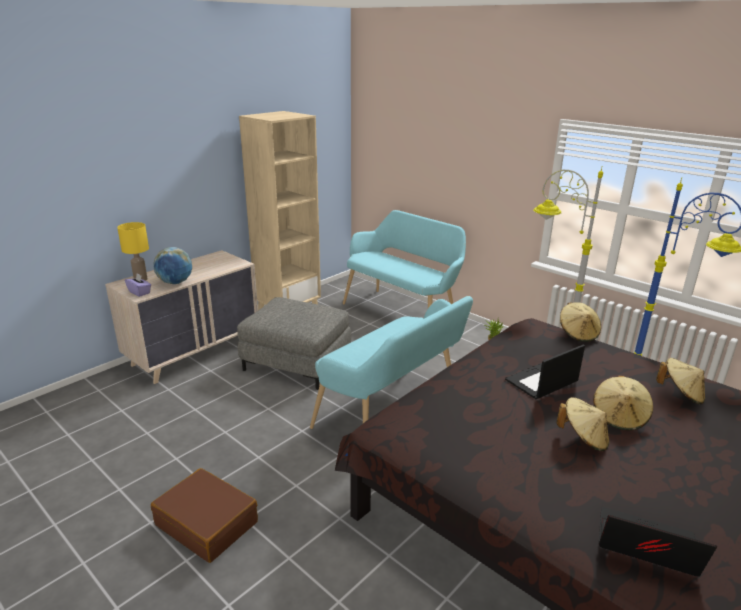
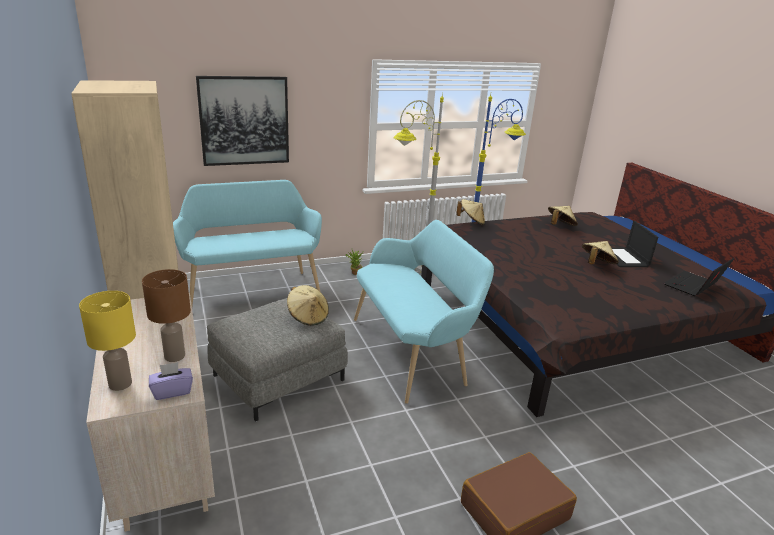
camera: 65 degrees left, 0 degrees up
(175, 282) = (175, 356): globe -> brown table lamp
(437, 164) = (244, 121): none -> picture
(541, 381) = (527, 253): laptop -> laptop (624, 258)
(619, 417) = (577, 248): beige hat -> beige hat (308, 317)

